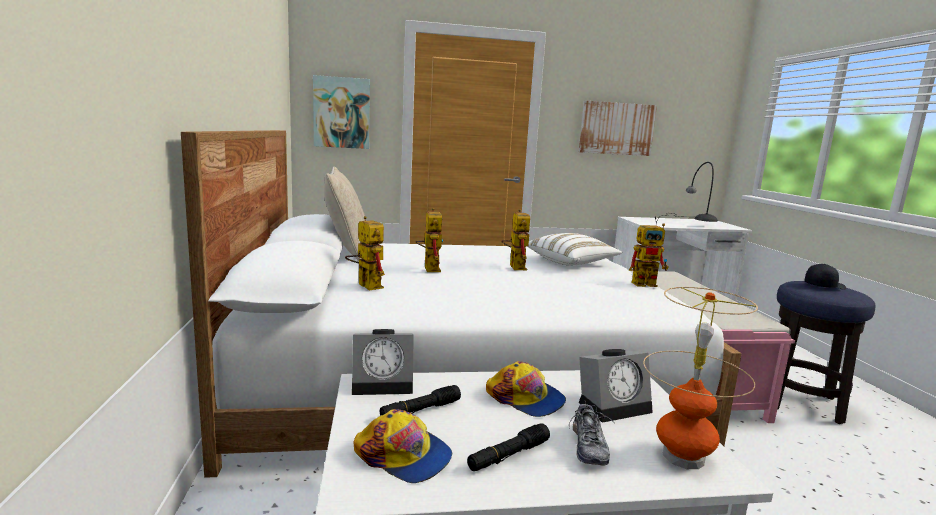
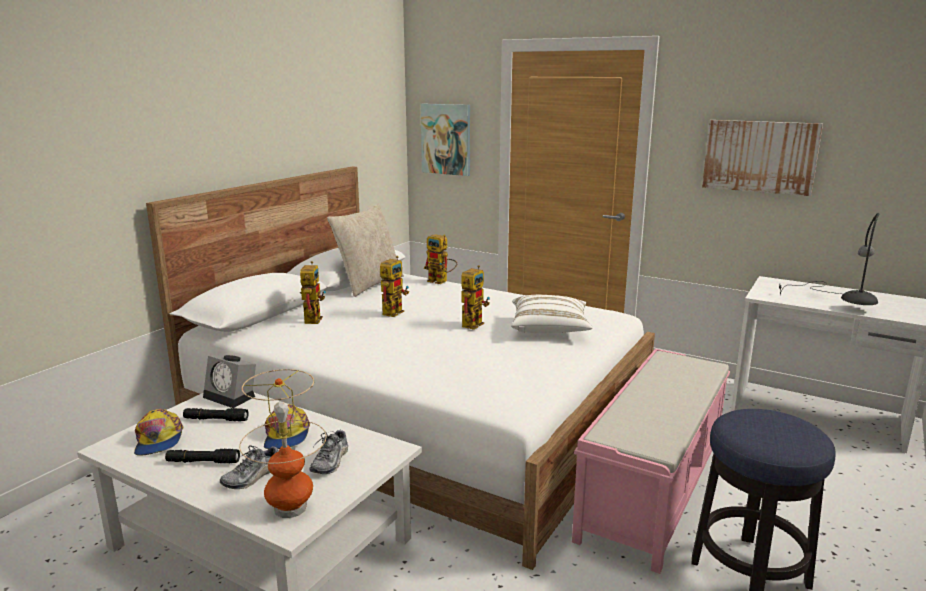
camera: 40 degrees right, 5 degrees up
(614, 405) = (330, 461): alarm clock -> shoe
(648, 283) = (556, 369): toy robot -> toy robot (441, 281)
(824, 286) = (781, 425): black cap -> none

